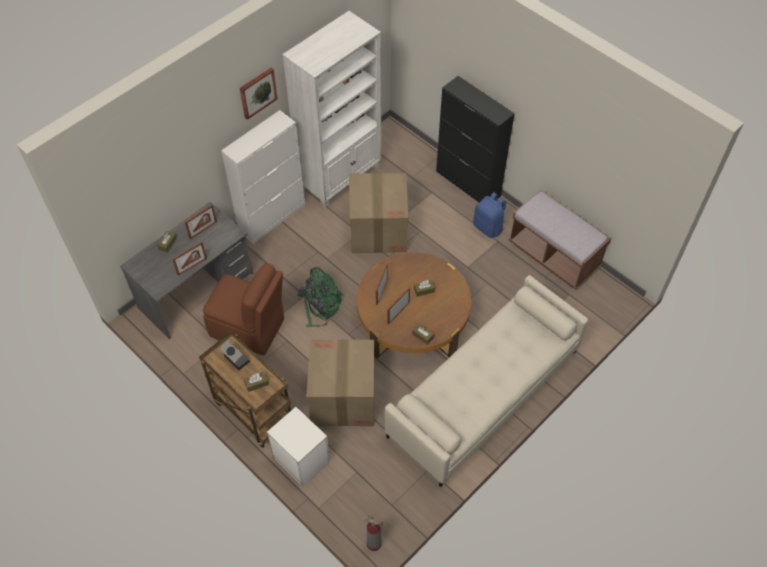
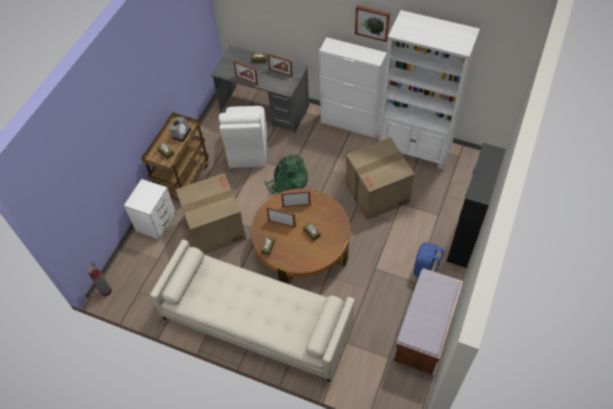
camera: 70 degrees right, 0 degrees up
(249, 328) = (247, 150): brown chair -> white chair

